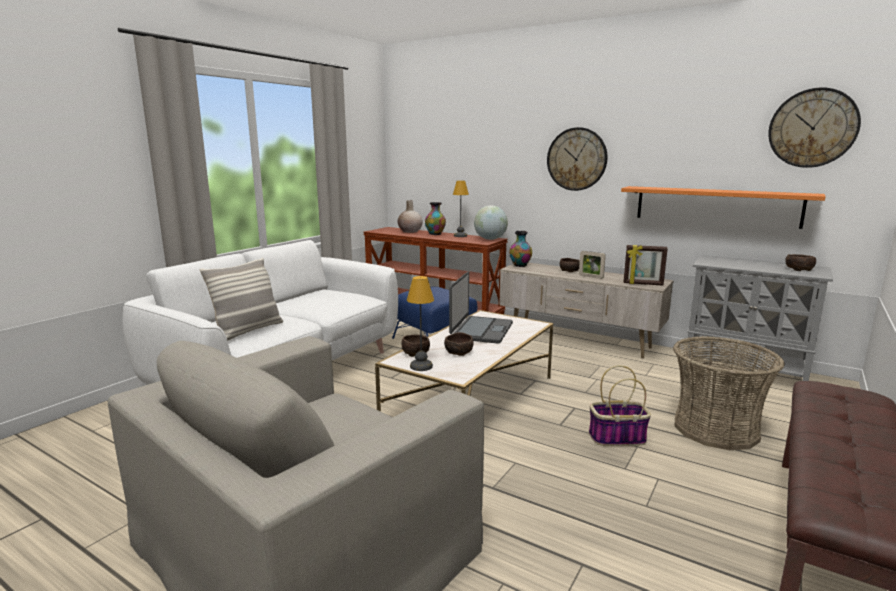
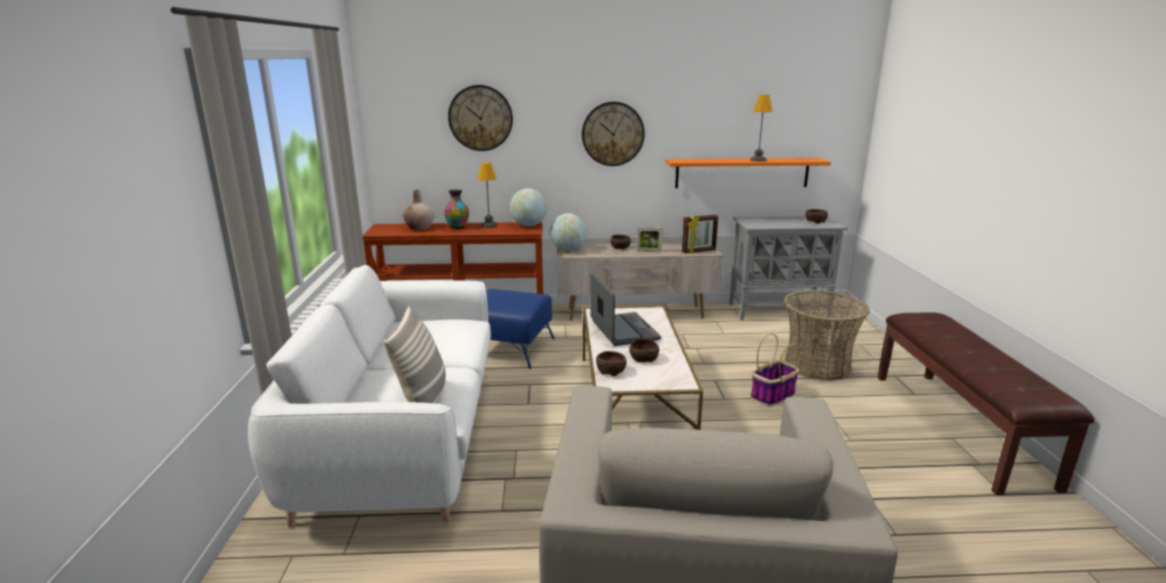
camera: 35 degrees left, 5 degrees up
(421, 366) = (640, 383): table lamp -> table lamp (758, 160)
(520, 265) = (568, 250): vase -> globe
(812, 128) = (811, 104): wall clock -> wall clock (480, 118)

